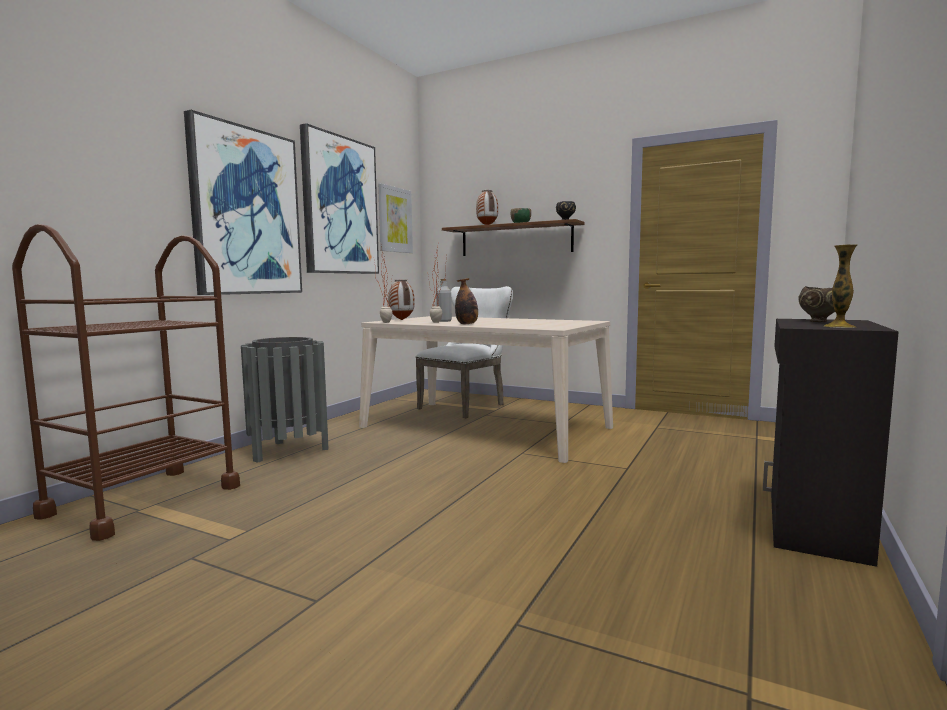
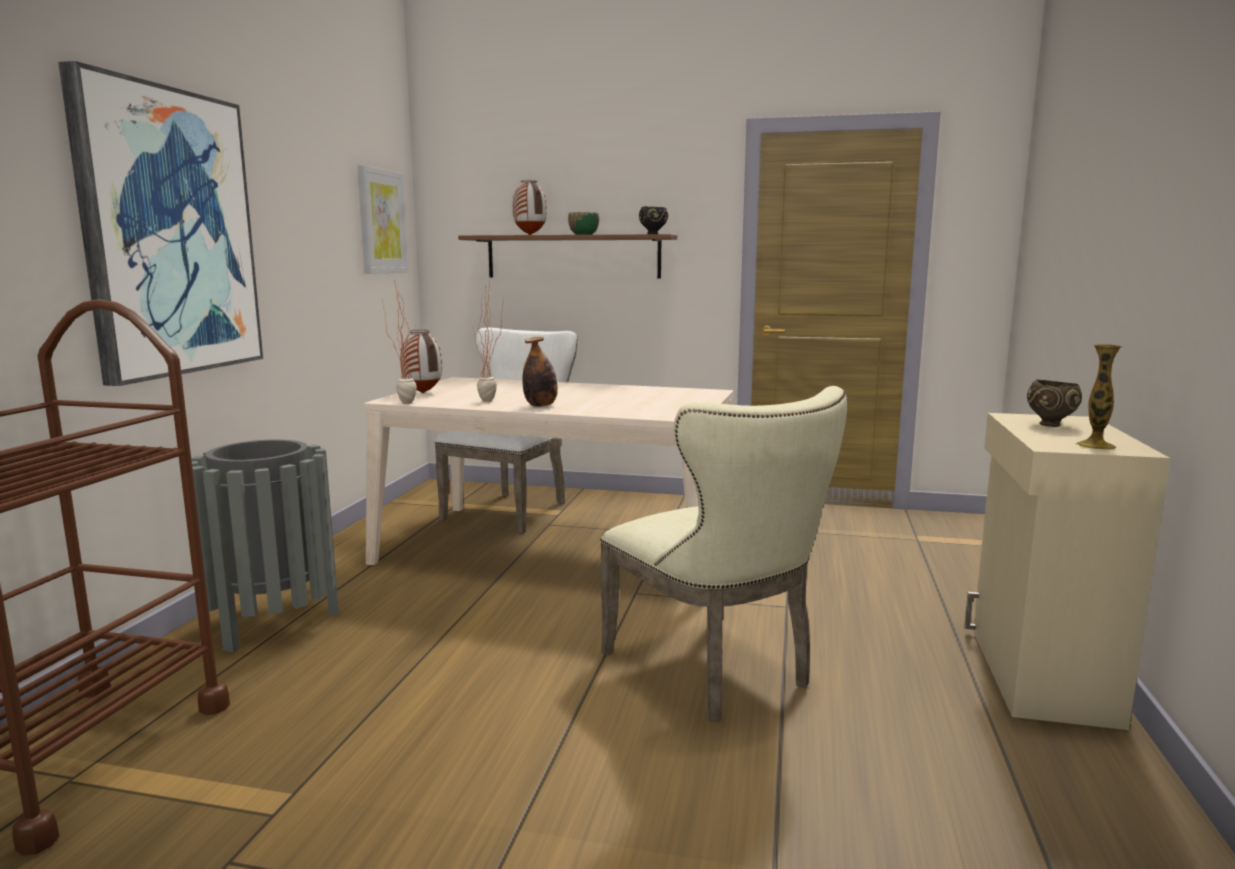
camera: 15 degrees left, 5 degrees up
(339, 206) = (305, 208): picture -> none
(444, 321) = (494, 396): grey bottle -> none
(553, 499) = (717, 671): none -> beige chair
(813, 524) = (1038, 674): black cabinet -> beige cabinet

